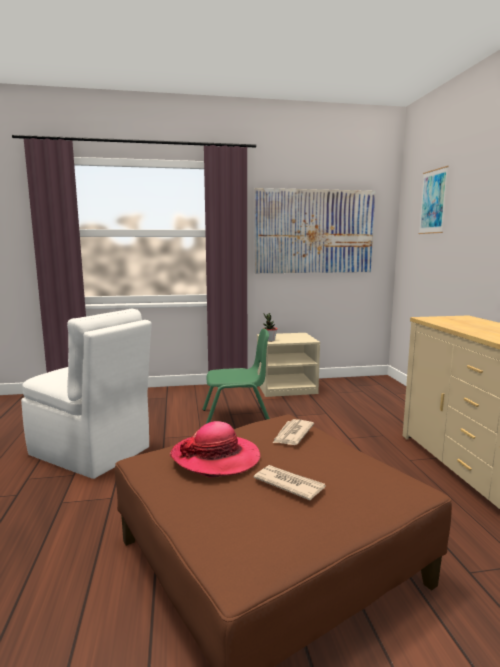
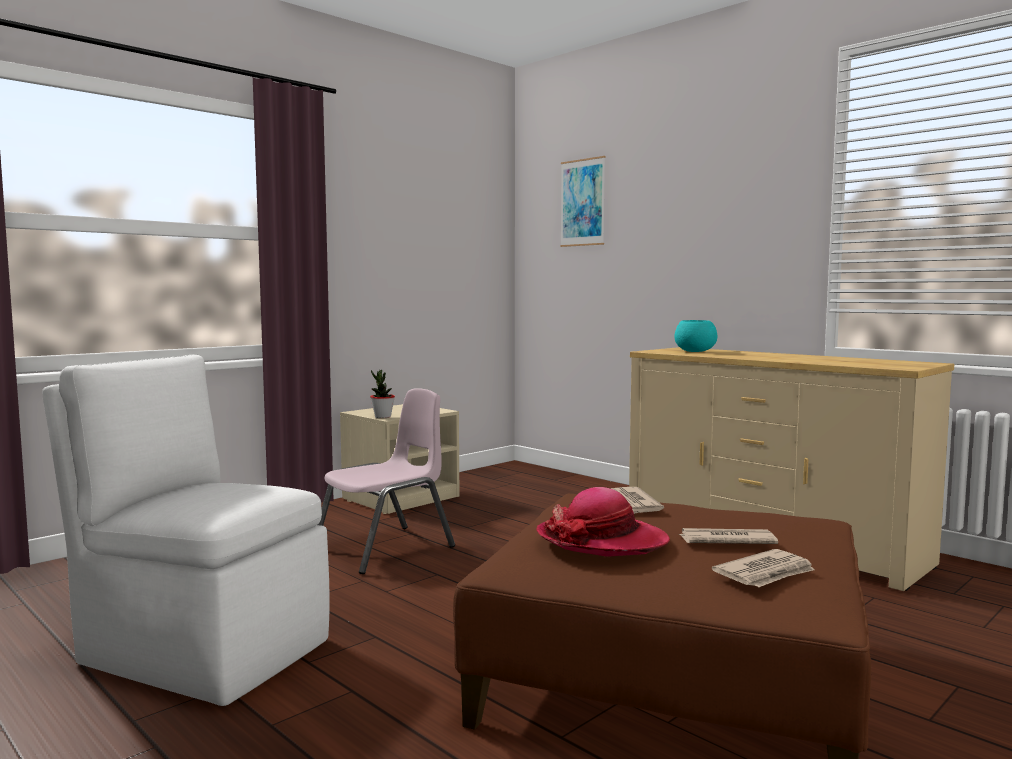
camera: 35 degrees left, 5 degrees down
(92, 452) = (202, 650): white chair -> white chair turned 150 degrees counterclockwise
(236, 418) = (385, 549): green chair -> pink chair
(259, 522) = (766, 573): none -> newspaper
(314, 232) = (414, 239): picture -> none
(460, 321) = (694, 351): none -> turquoise bowl

